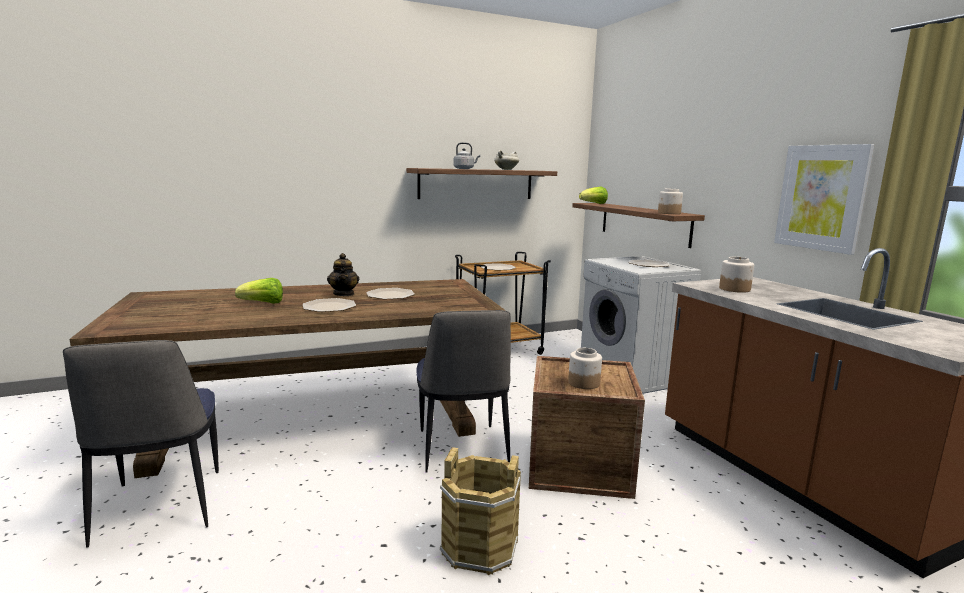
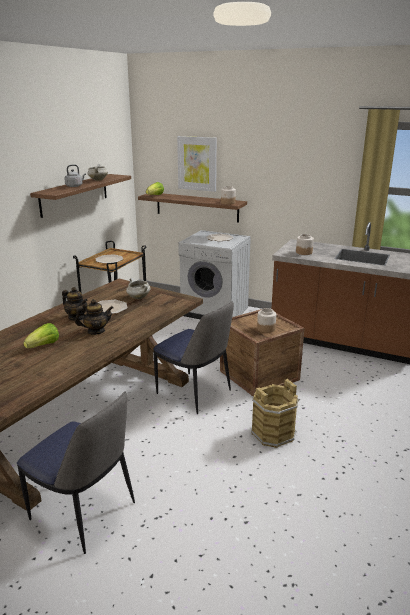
camera: 40 degrees left, 10 degrees up
(329, 306) = (96, 331): plate -> teapot
(439, 295) = (138, 298): none -> white cooking pot
(821, 197) = (323, 191): picture -> picture (197, 163)

